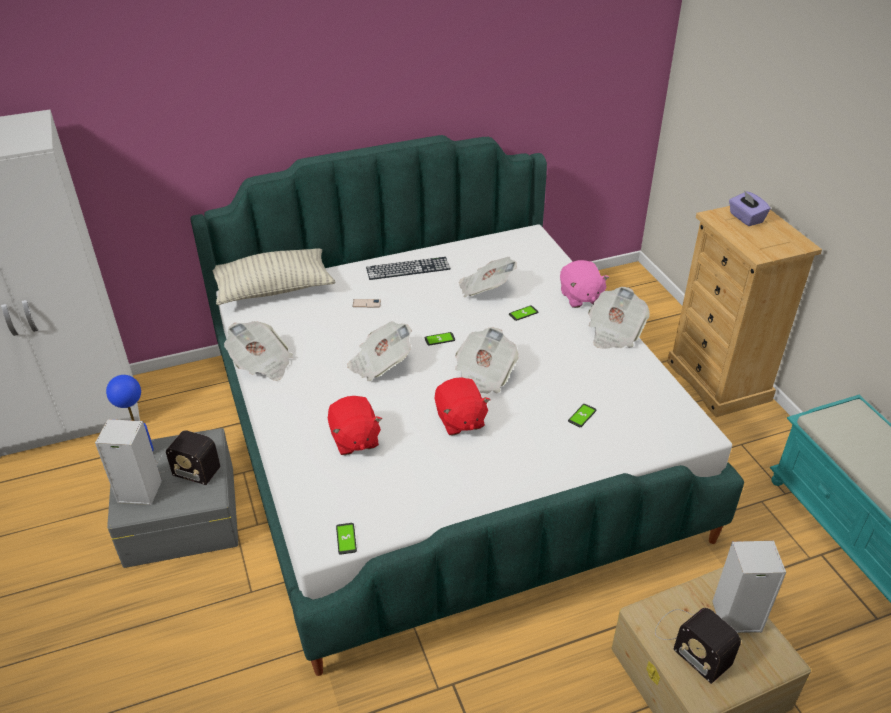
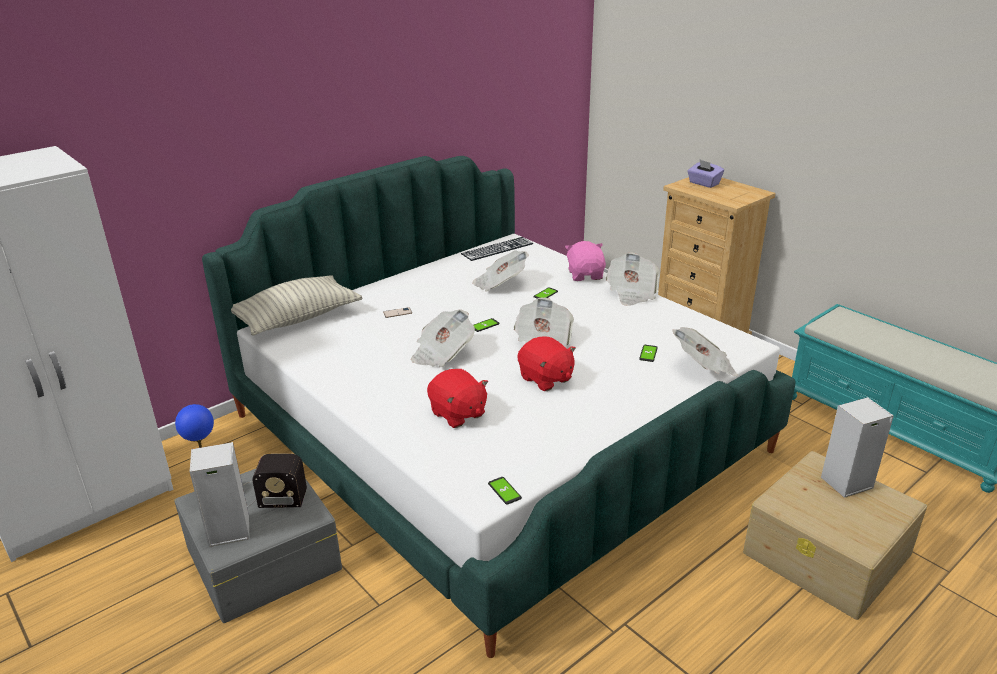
camera: 20 degrees left, 10 degrees down
(261, 364) = (324, 376): newspaper -> newspaper (703, 367)
(408, 268) = (419, 281): keyboard -> keyboard (497, 249)
(580, 297) = (585, 275): pink plush toy -> pink plush toy turned 150 degrees counterclockwise
(691, 642) = (825, 511): radio -> none

